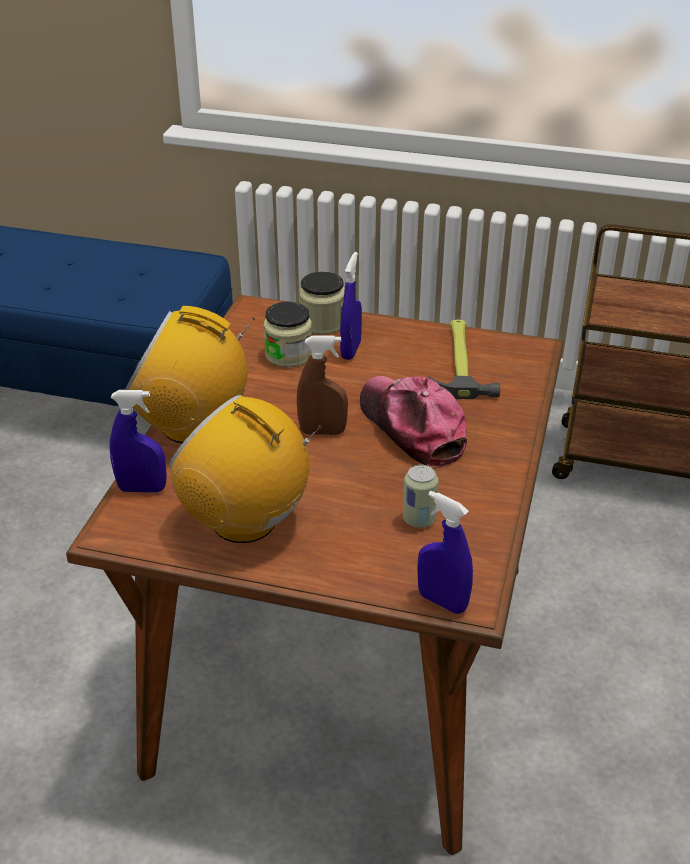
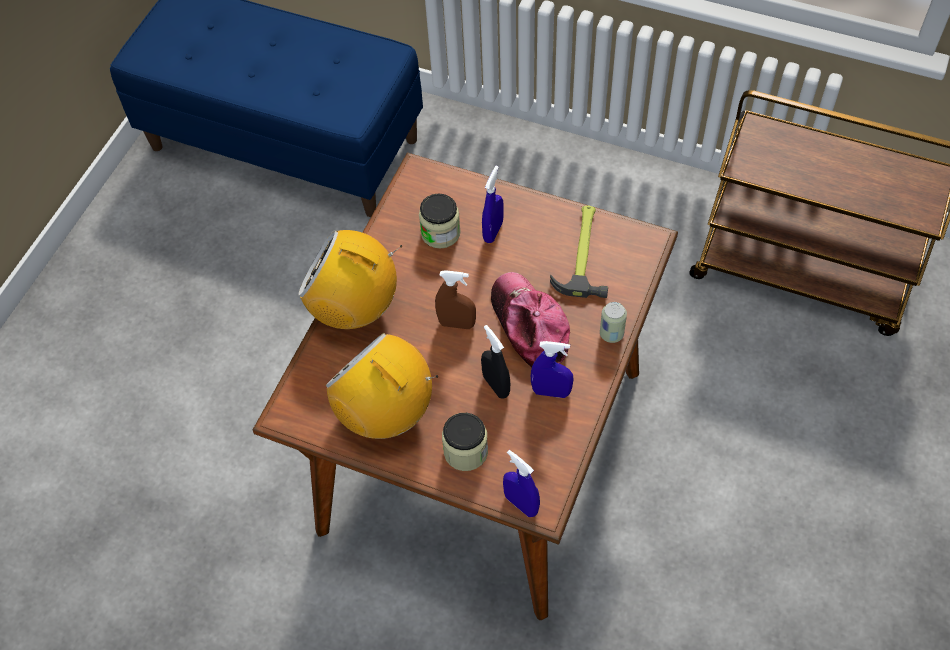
camera: 10 degrees right, 20 degrees up
(142, 489) = (311, 373): blue spray bottle -> blue spray bottle (551, 392)
(322, 323) = (474, 196): jar -> jar (466, 451)
(383, 485) = (496, 385): none -> black spray bottle
(419, 520) = (517, 423): can -> can (611, 334)

